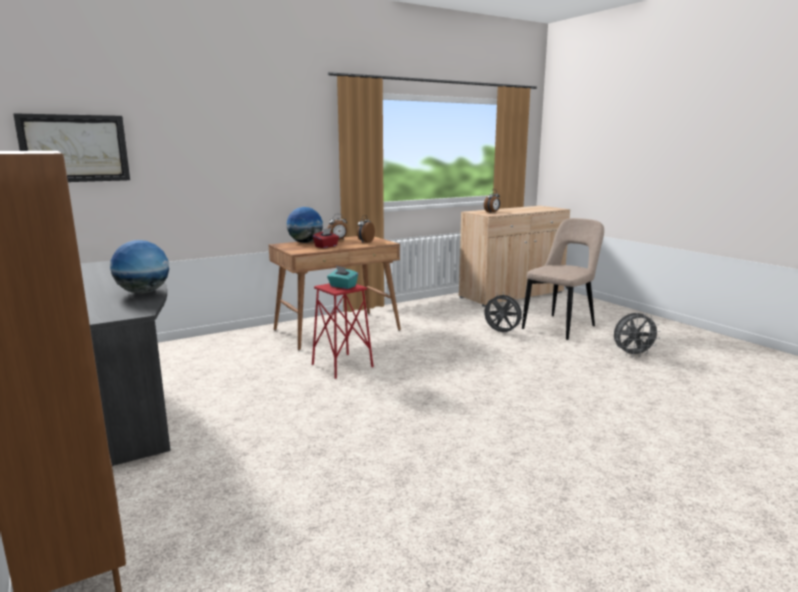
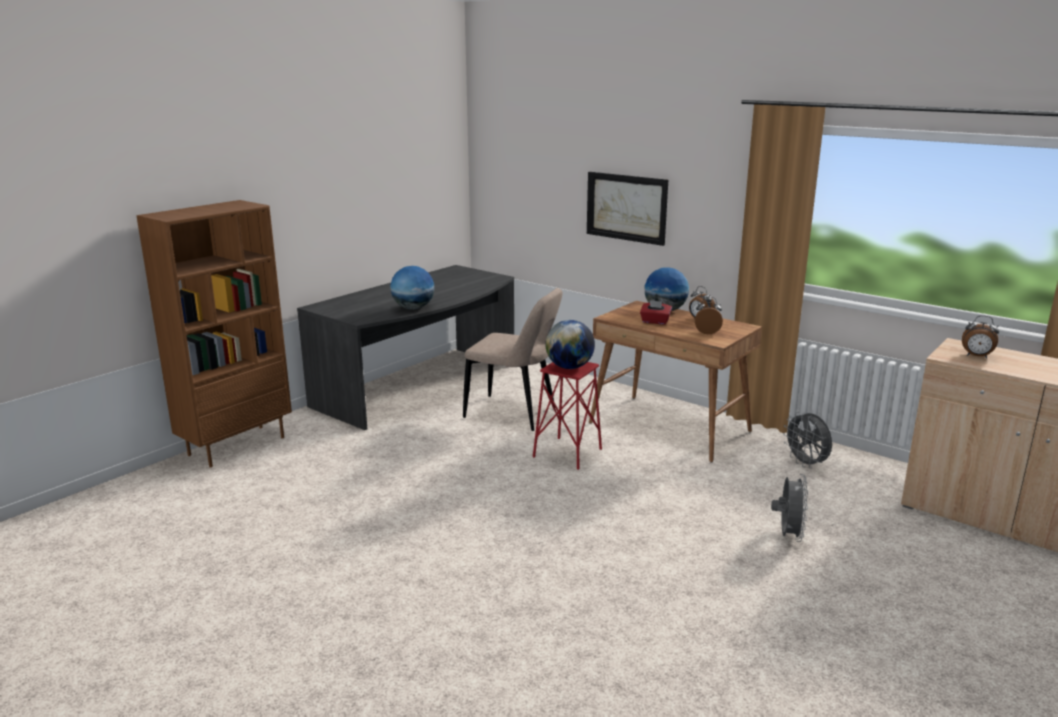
camera: 70 degrees right, 5 degrees up
(74, 148) = (513, 171): picture -> picture (626, 207)
(342, 286) = (569, 367): turquoise tissue box -> globe
(561, 327) = (888, 588): beige chair -> beige chair (514, 414)
(632, 355) = (820, 672): grey fan -> grey fan (806, 464)

